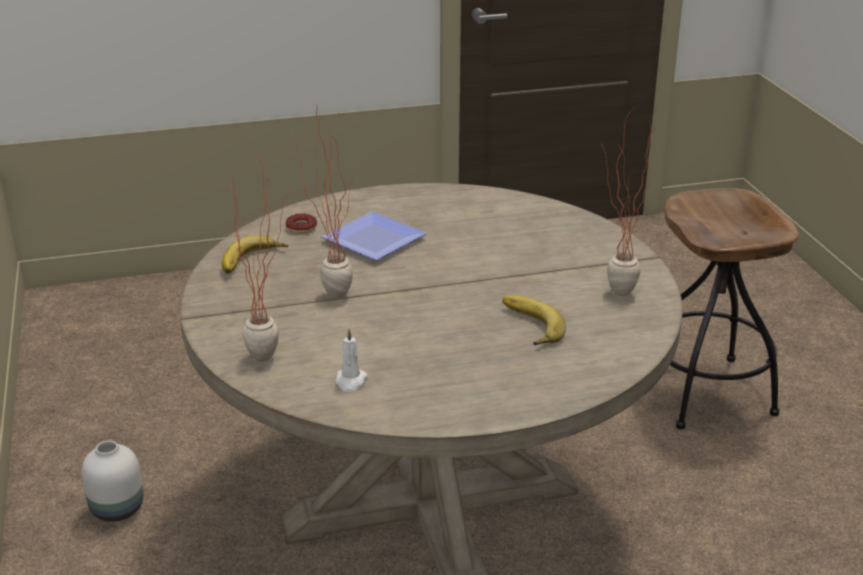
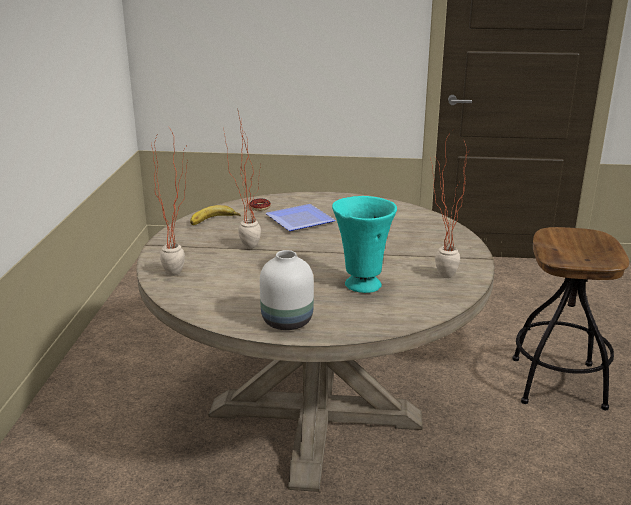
camera: 20 degrees right, 5 degrees down
(115, 509) = (121, 373): white vase -> white vase (285, 321)
(350, 381) = (216, 296): white candle -> none
(527, 326) = (361, 285): banana -> turquoise vase

